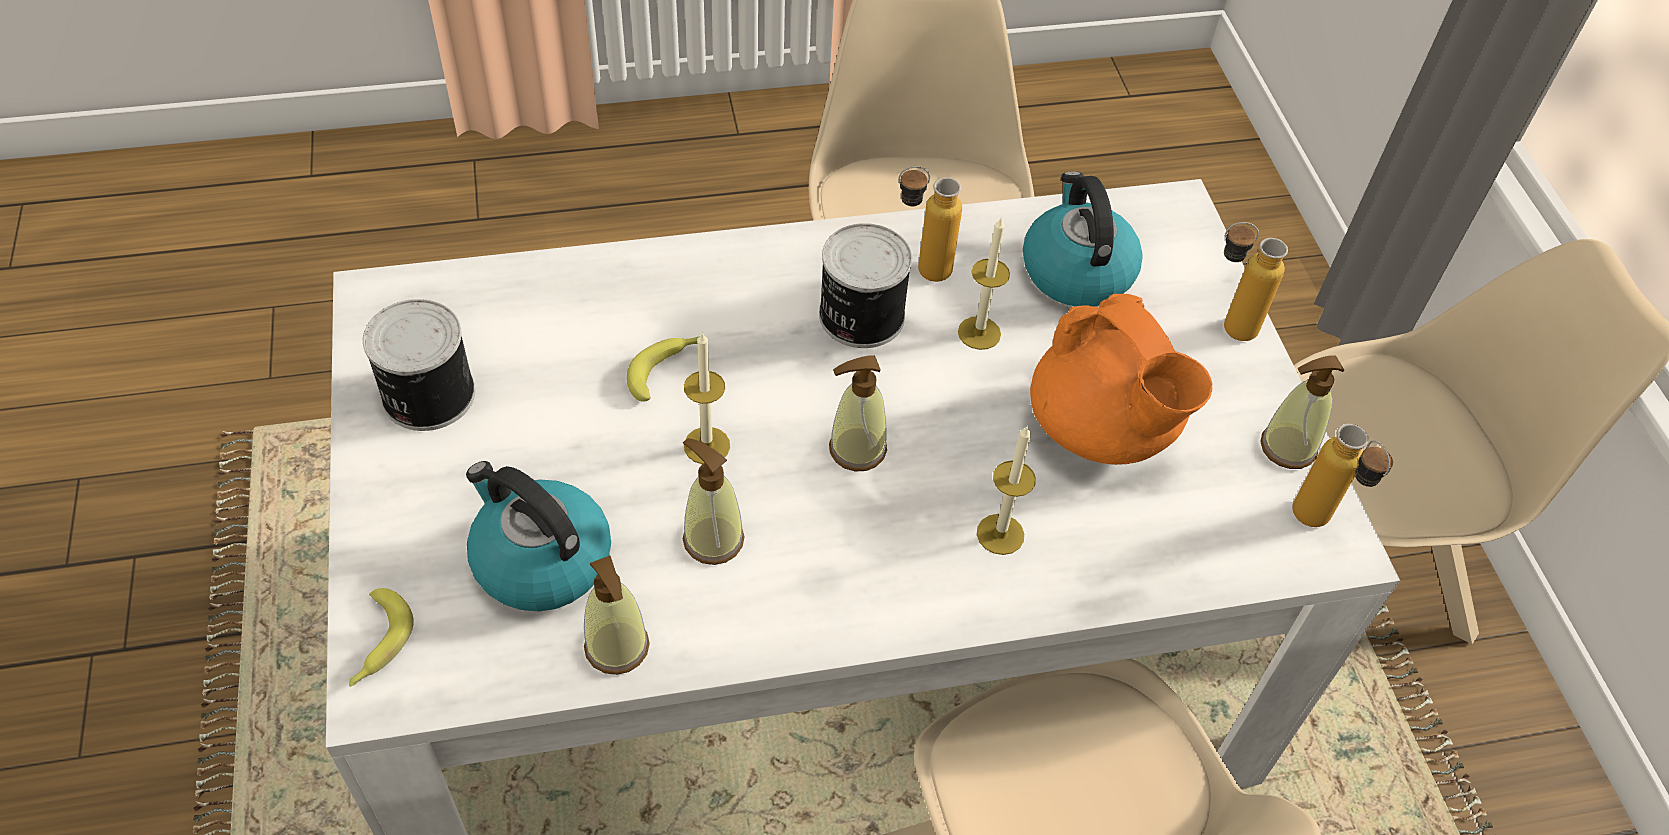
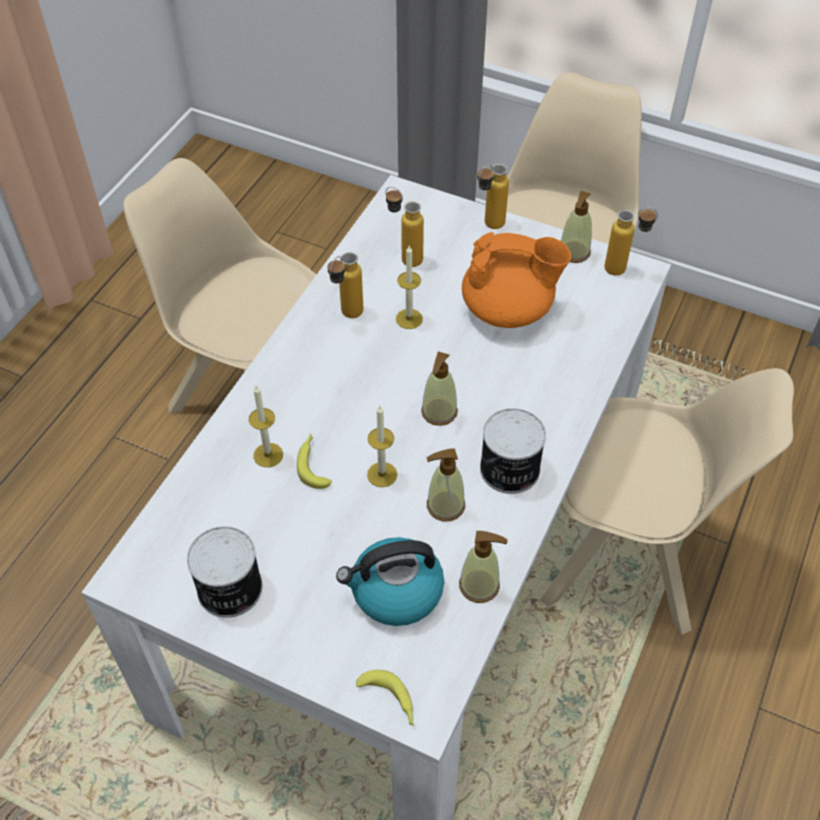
camera: 50 degrees left, 0 degrees up
(859, 316) = (353, 360): can -> can (509, 470)
(1000, 534) = (536, 386): candle -> candle (268, 455)
(1075, 271) = (404, 257): kettle -> bottle

